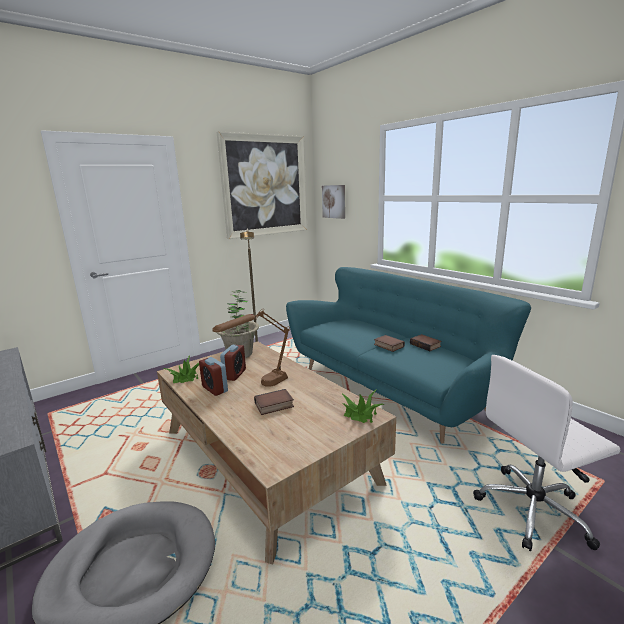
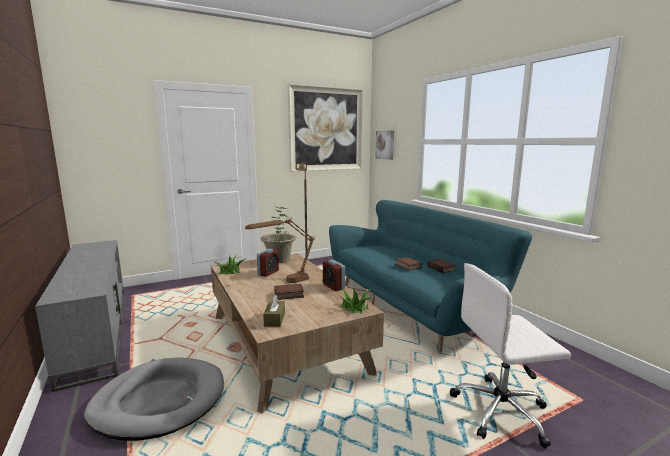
camera: 10 degrees right, 5 degrees down
(215, 389) = (248, 280): alarm clock -> alarm clock (333, 286)
(273, 446) = (274, 319): none -> brown tissue box

